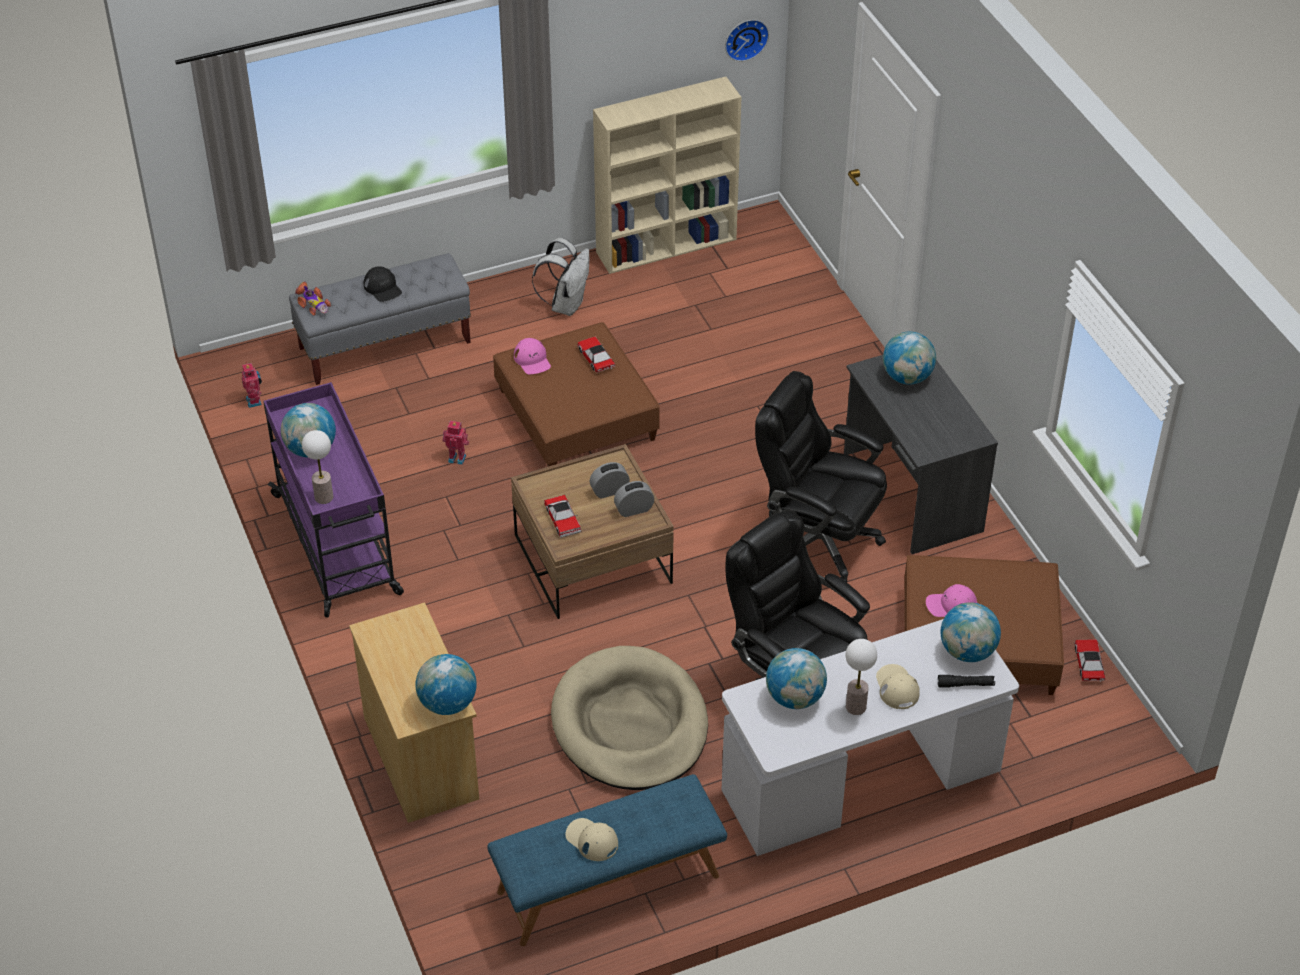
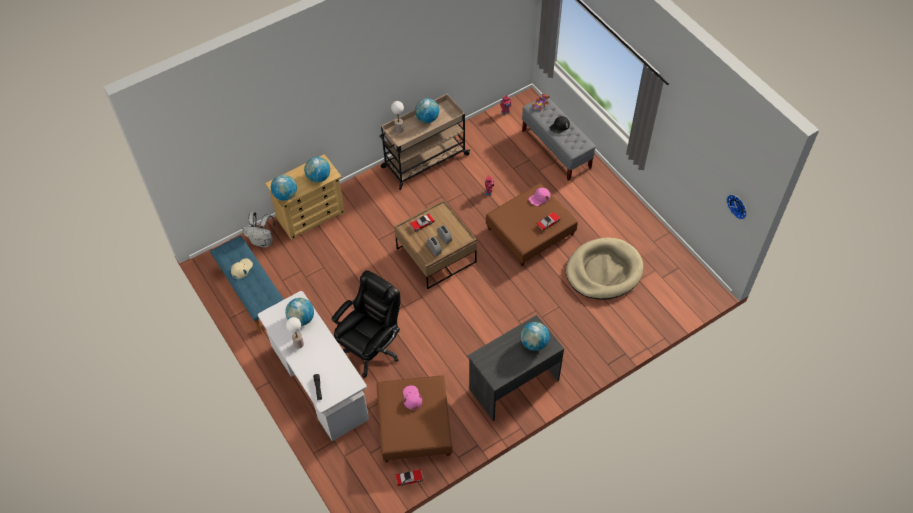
camera: 80 degrees right, 10 degrees up
(337, 545) = (424, 161): purple cart -> beige cart
(566, 304) = (609, 213): white backpack -> white backpack (263, 241)
(630, 724) = (339, 287): beige dog bed -> beige dog bed (603, 271)
(667, 245) = (671, 248): beige bookcase -> none
(817, 541) = (468, 345): black office chair -> none
(897, 688) = (312, 359): beige cap -> none
(967, 651) = (339, 387): globe -> globe (318, 177)

